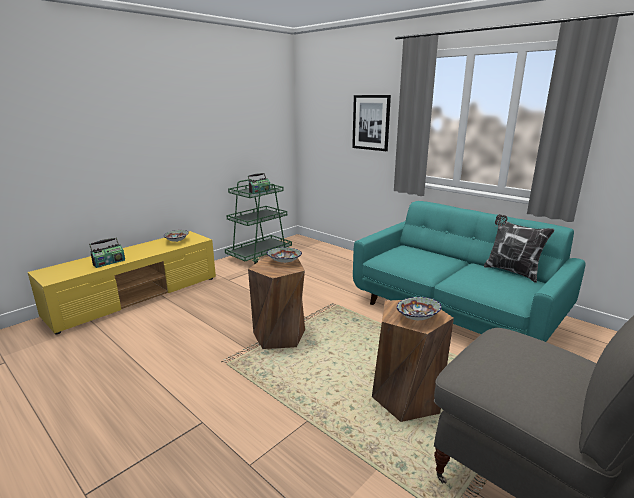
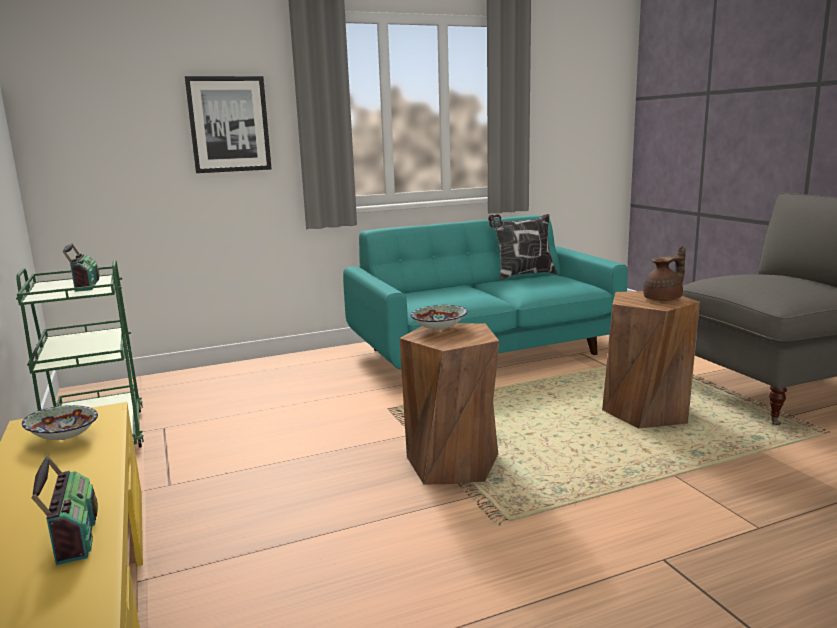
camera: 65 degrees left, 5 degrees down
(418, 318) = (664, 299): bowl -> brown teapot

